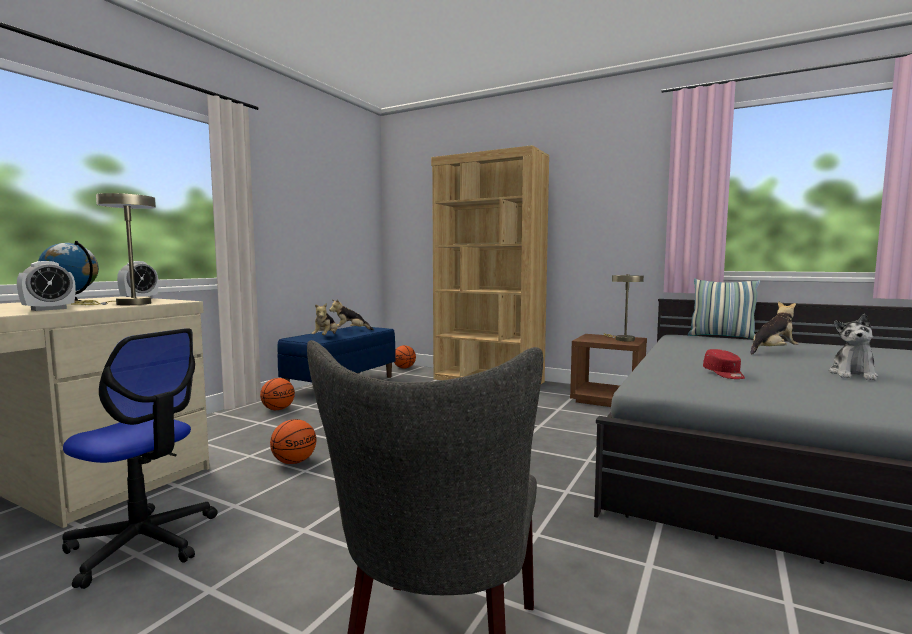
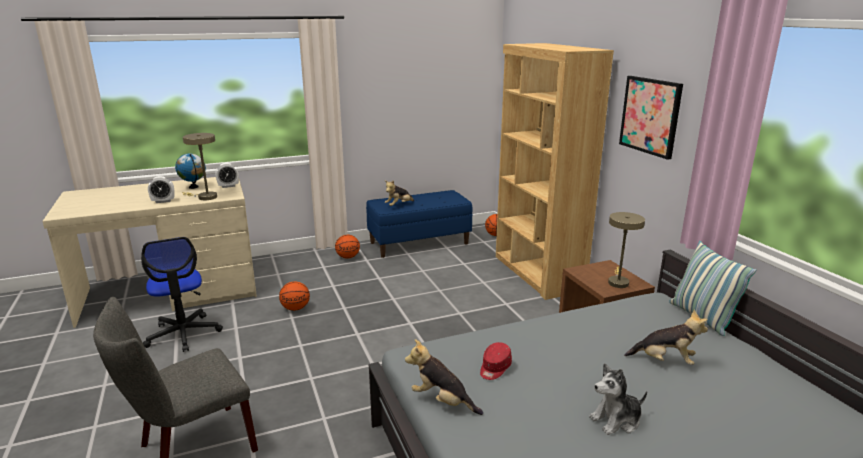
camera: 40 degrees right, 15 degrees up
(350, 331) = (434, 198): plush toy -> plush toy (442, 401)
(599, 201) = (650, 116): none -> picture

